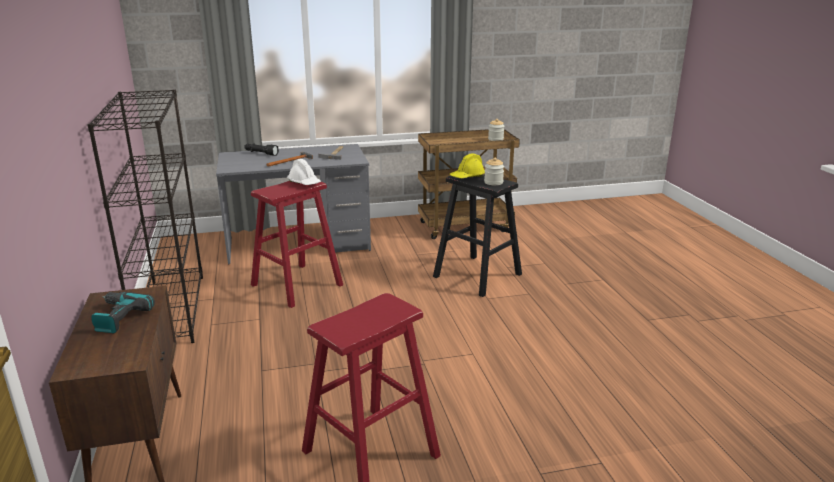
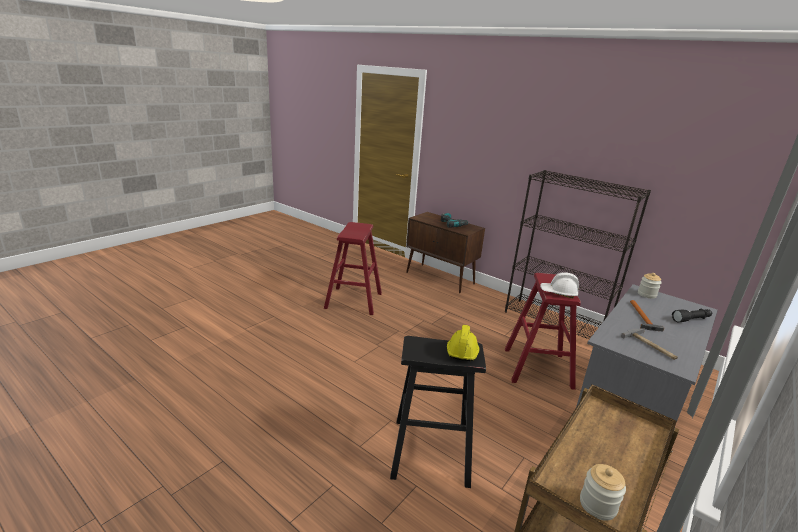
camera: 140 degrees right, 0 degrees up
(493, 182) = (425, 348): jar -> jar (646, 294)

